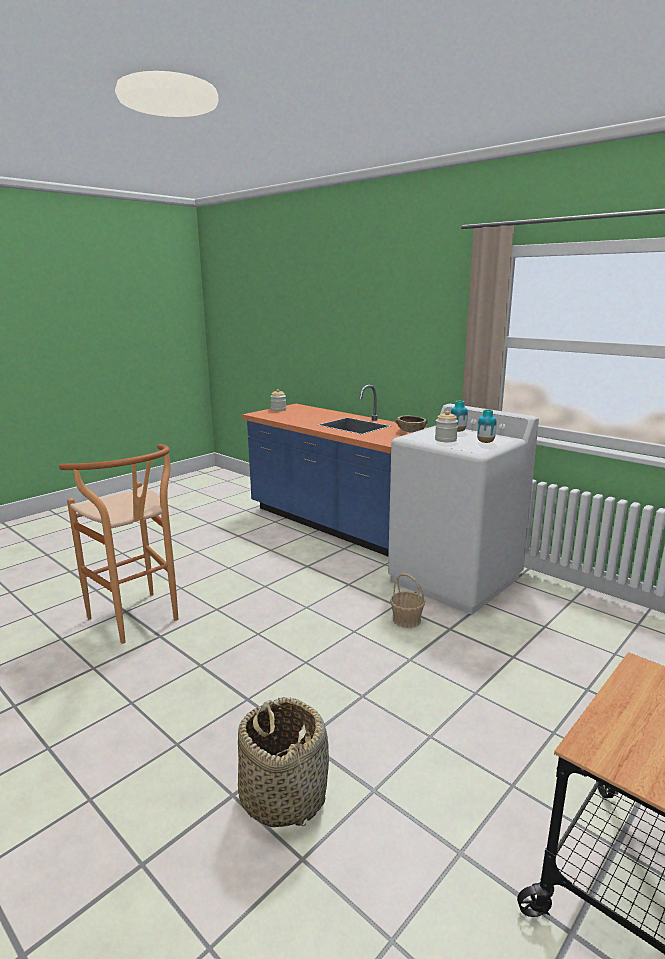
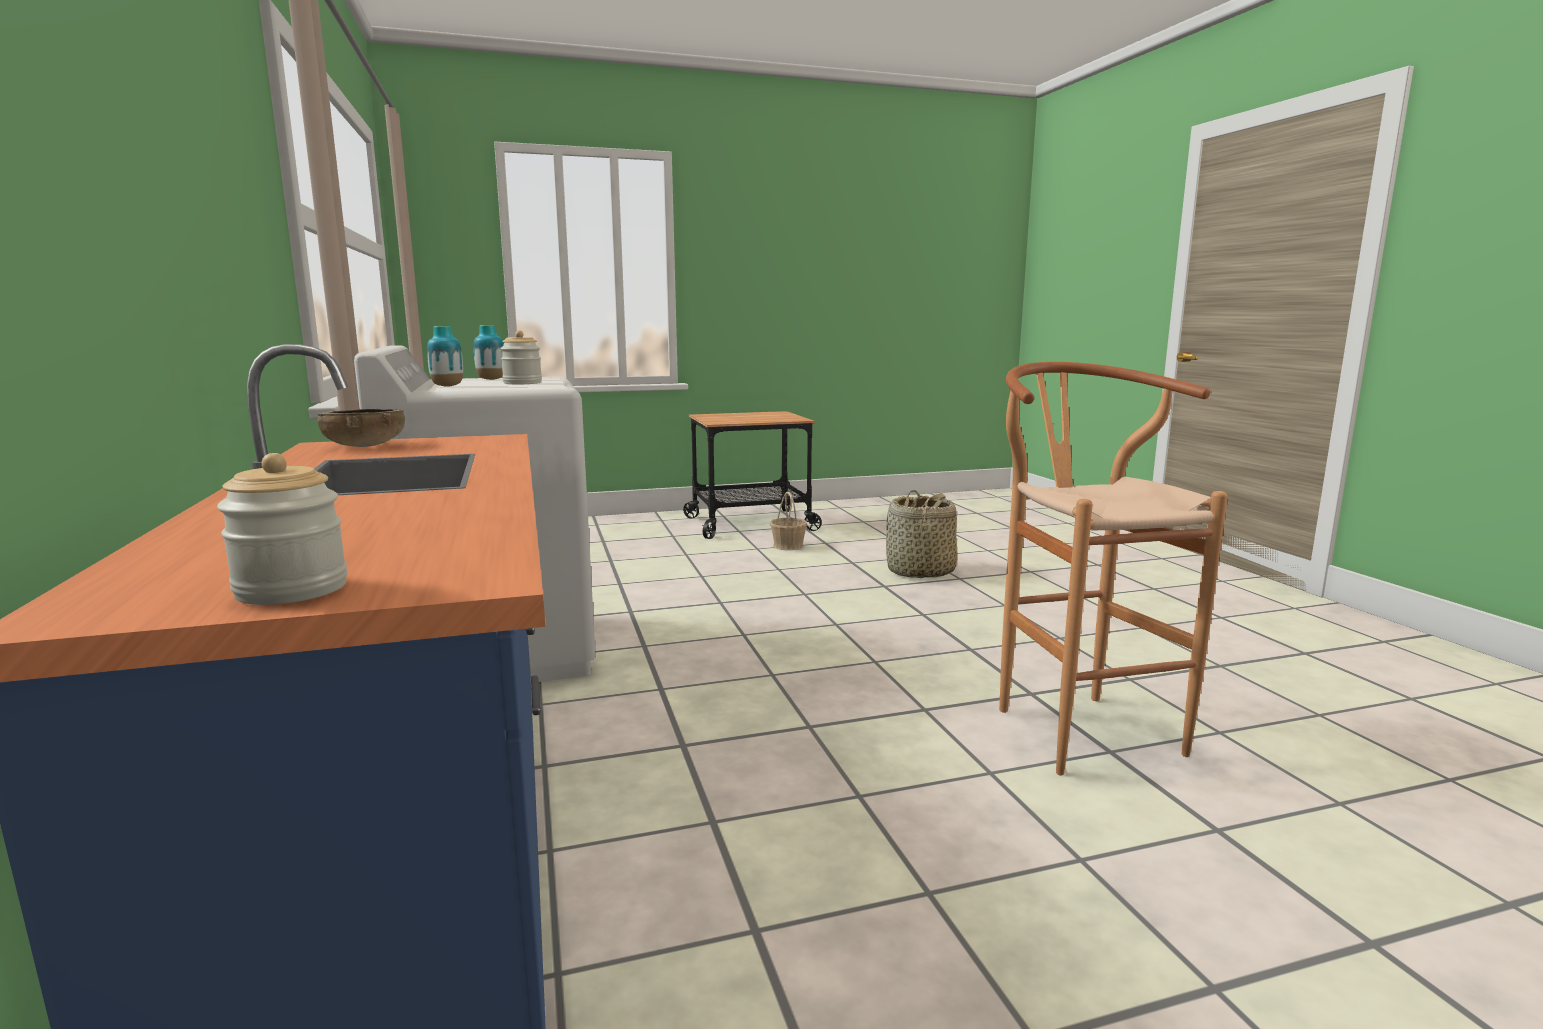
camera: 150 degrees left, 5 degrees down
(406, 620) = (661, 628): basket -> basket (788, 546)

